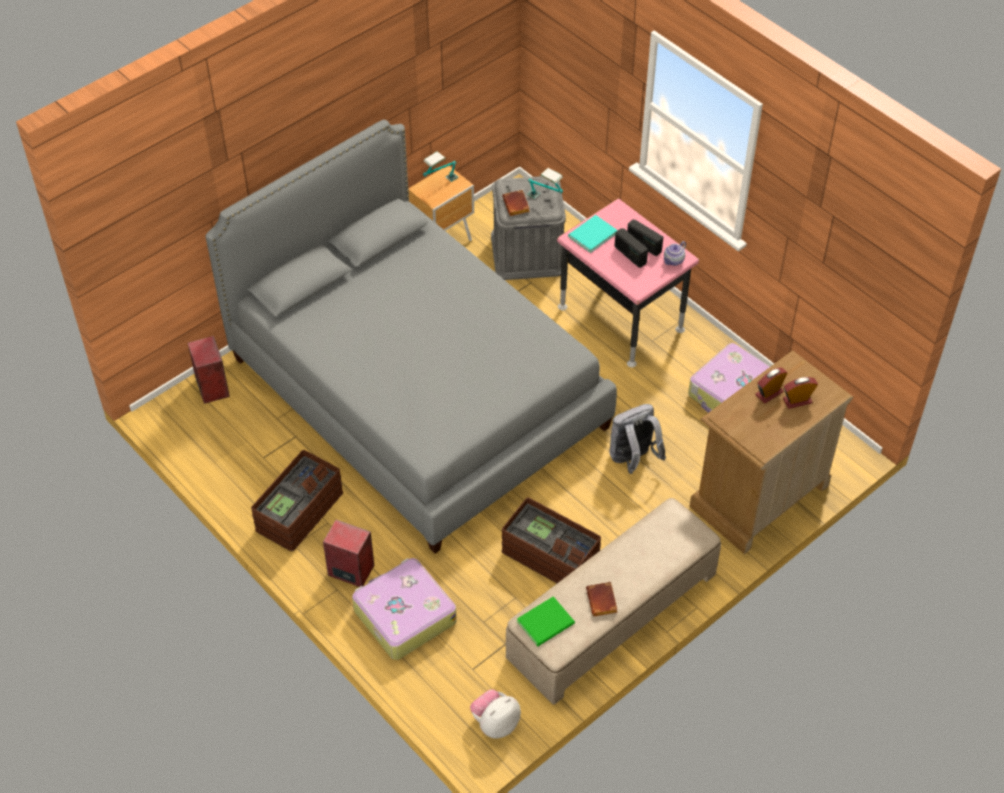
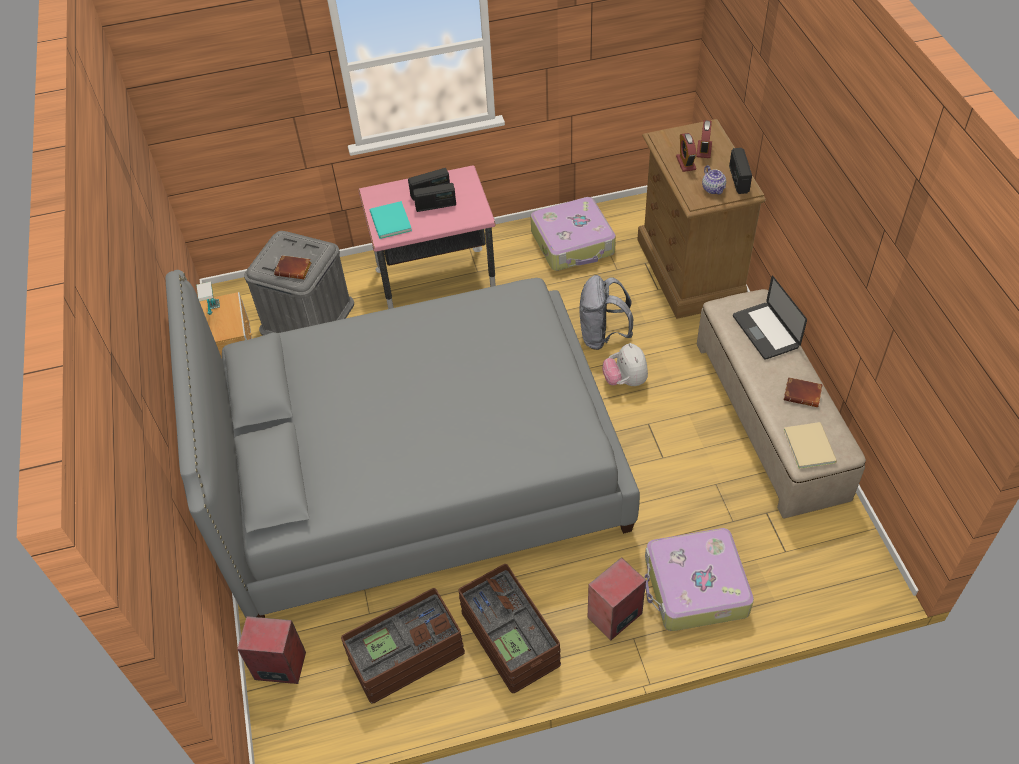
camera: 60 degrees left, 0 degrees up
(495, 723) = (856, 556): plush toy -> plush toy (625, 380)
(545, 201) = (306, 247): table lamp -> none
(547, 622) = (810, 445): green book -> beige book
(551, 554) = (679, 437): brown storage box -> brown storage box (406, 653)
(661, 552) = (765, 332): none -> laptop
(673, 261) = (464, 181): teapot -> teapot (713, 189)
(772, 439) = (738, 179): none -> radio

